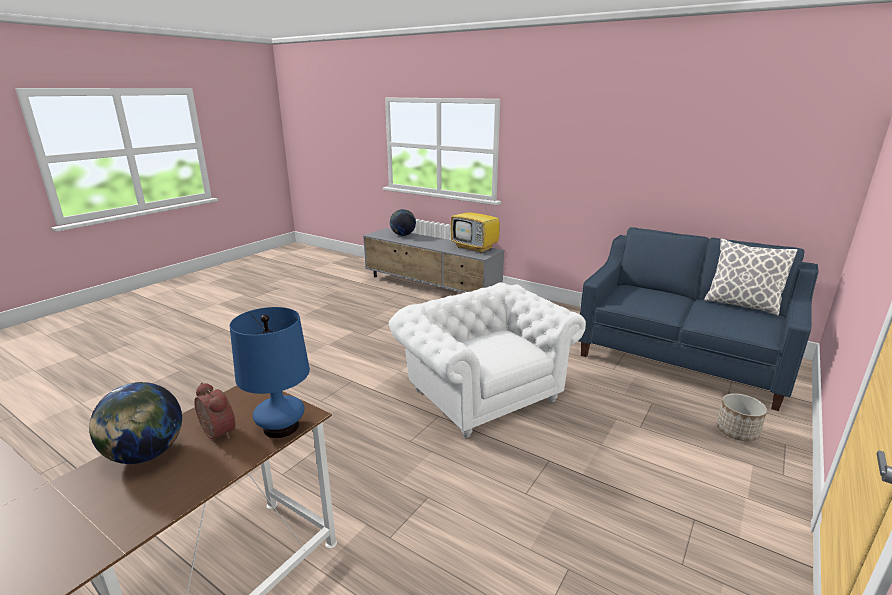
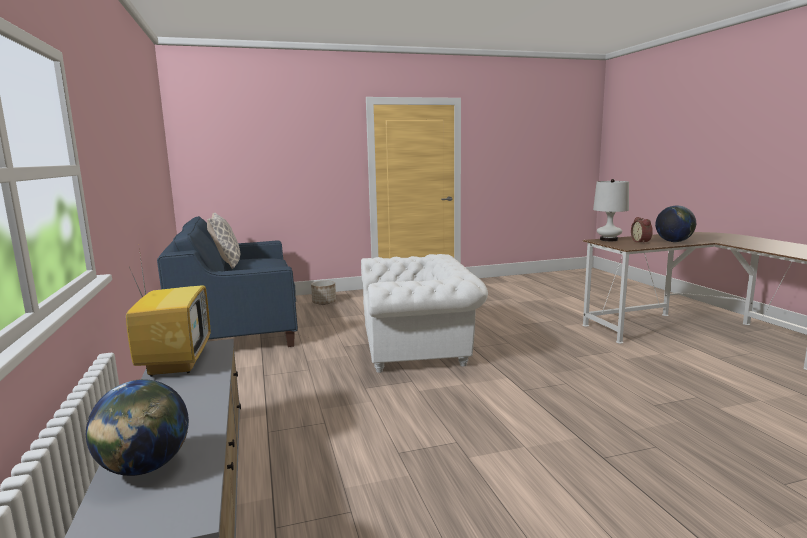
camera: 140 degrees left, 10 degrees down
(281, 427) = (608, 240): blue table lamp -> white table lamp
(481, 392) = (419, 349): white armchair -> white armchair turned 105 degrees counterclockwise

